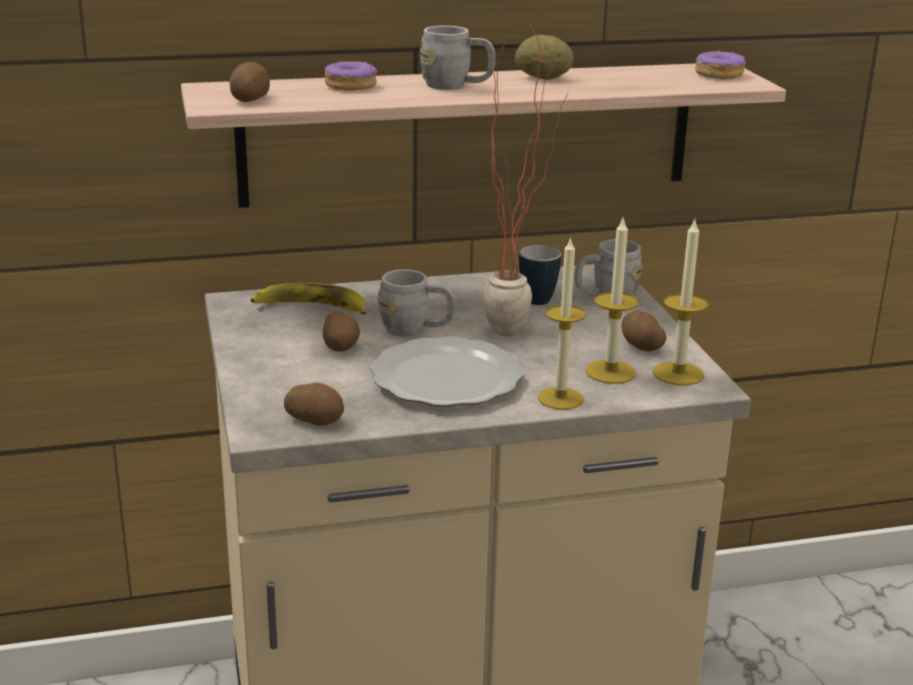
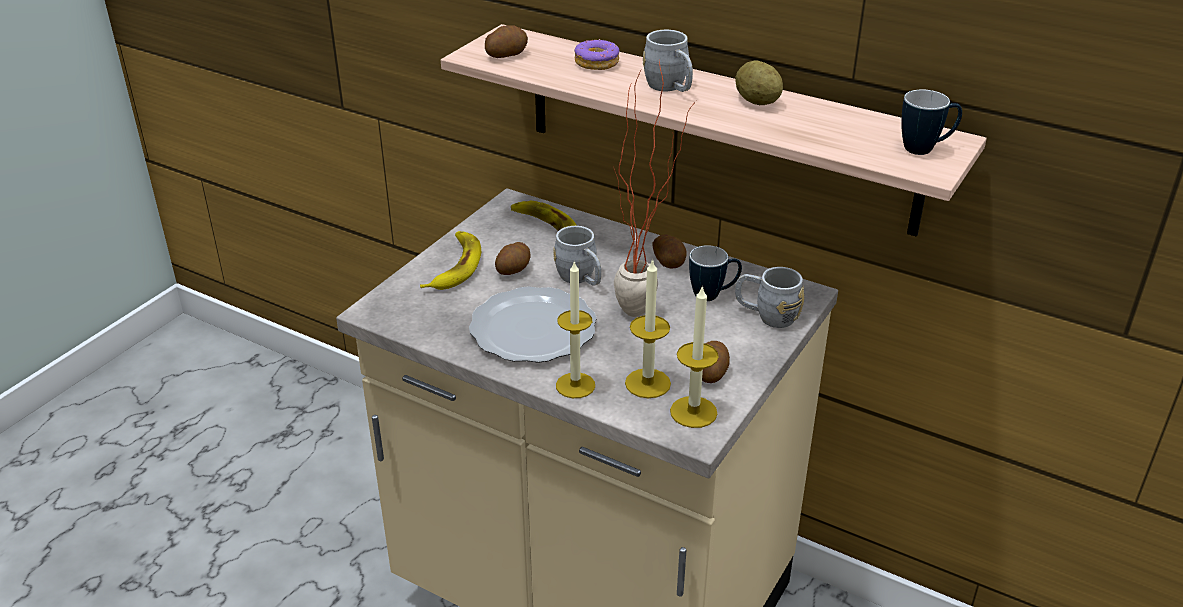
camera: 45 degrees right, 10 degrees up
(277, 365) = (455, 266): none -> banana
(315, 419) = (410, 318): potato -> potato (669, 262)
(718, 74) = (926, 149): donut -> mug

